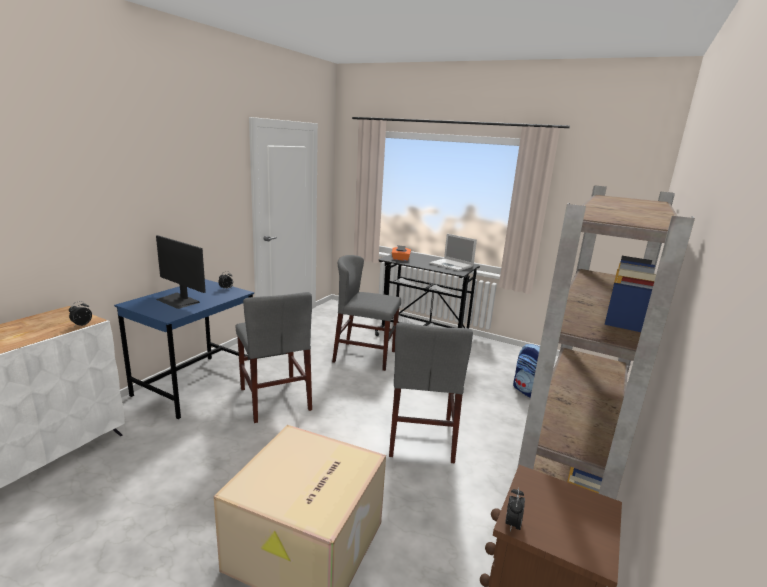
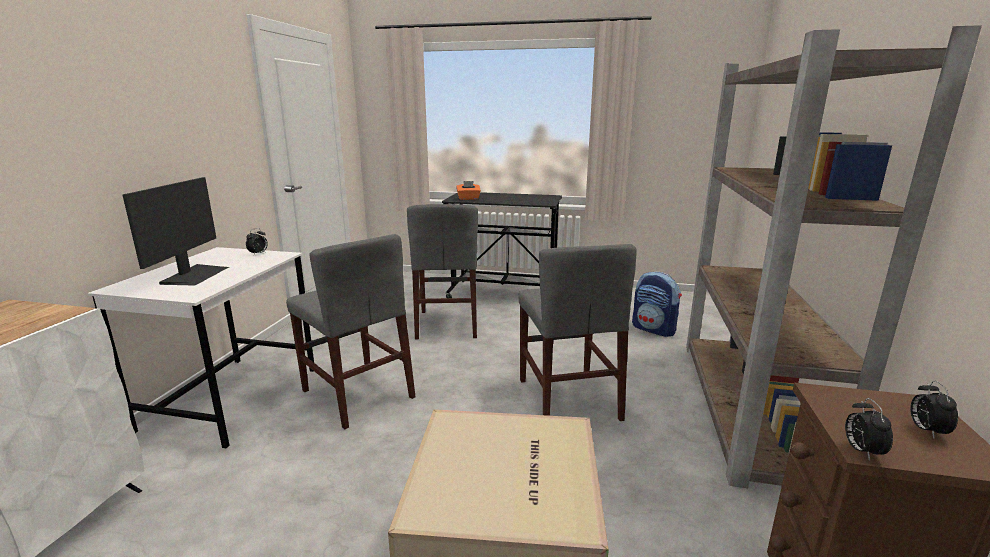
camera: 15 degrees left, 0 degrees up
(81, 324) = (51, 320): alarm clock -> alarm clock (926, 430)
(178, 300) = (194, 275): monitor -> monitor turned 105 degrees counterclockwise
(196, 385) = (232, 398): blue desk -> white desk
(364, 356) = (447, 324): grey chair -> grey chair turned 90 degrees counterclockwise
(452, 265) = (532, 198): laptop -> none

